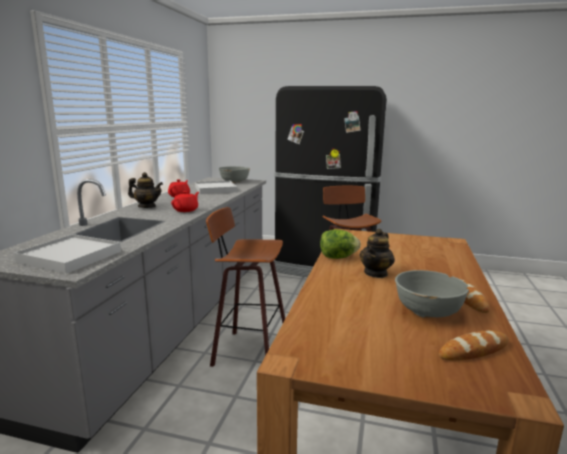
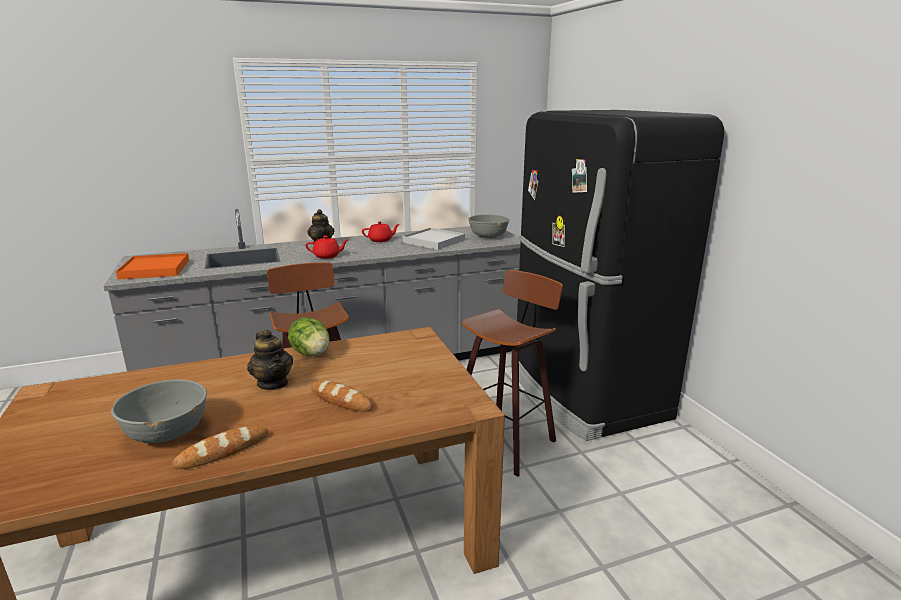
camera: 55 degrees right, 5 degrees up
(70, 257) = (155, 269): white tray -> orange tray
(376, 273) = (273, 383): teapot -> teapot turned 120 degrees counterclockwise
(474, 350) = (70, 473): bread -> bread (341, 400)

